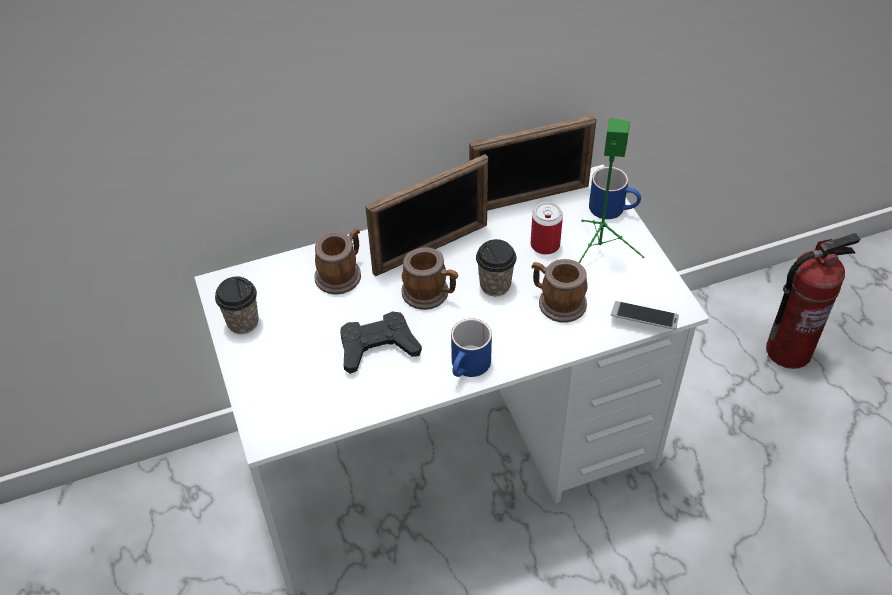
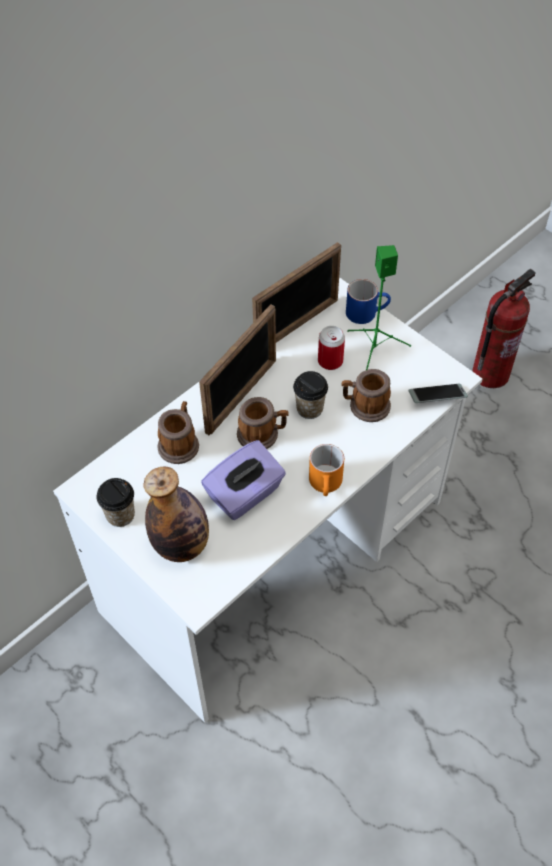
camera: 25 degrees left, 5 degrees up
(284, 373) = (181, 545): none -> bottle
(378, 347) = (245, 494): black game controller -> purple tissue box
(469, 368) = (326, 485): blue mug -> orange mug

